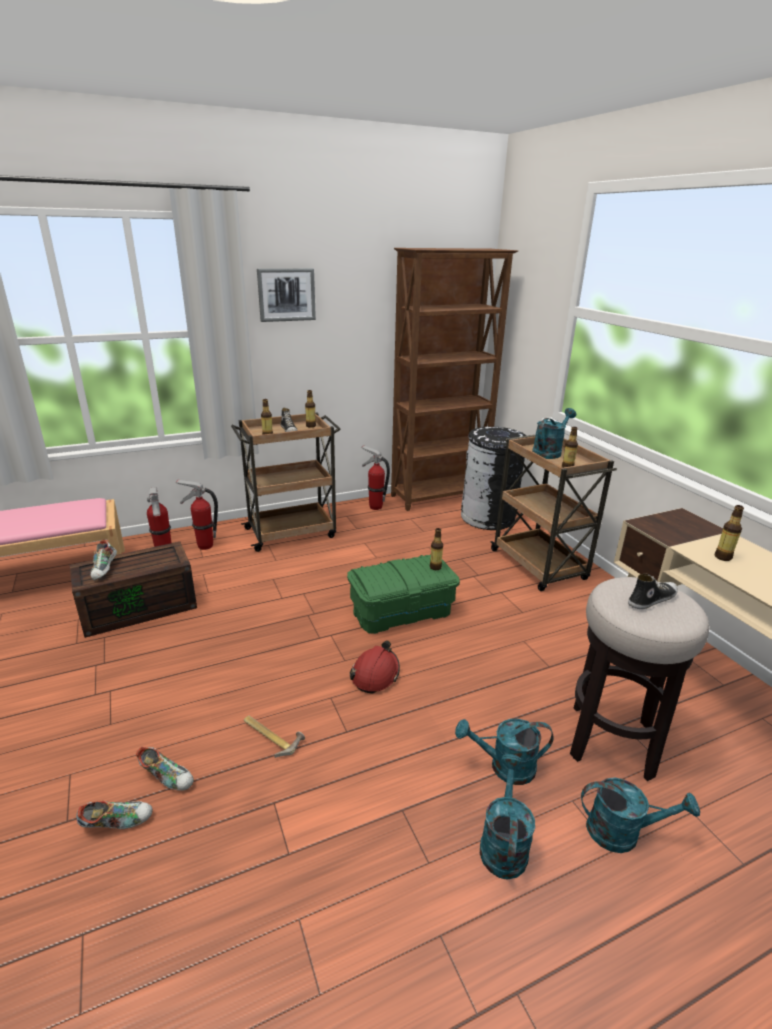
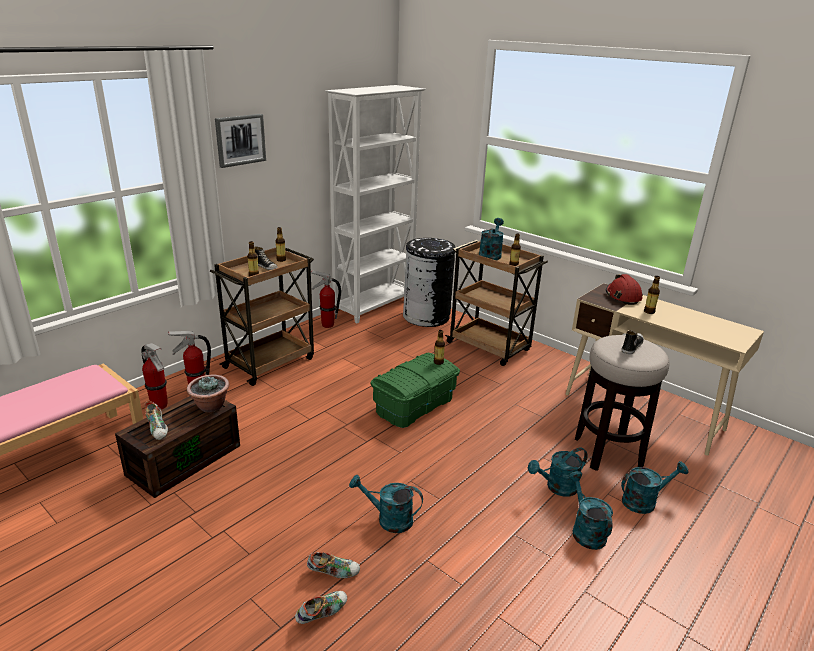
camera: 25 degrees left, 0 degrees up
(168, 560) = (210, 406): none -> potted plant
(272, 735) = (388, 519): hammer -> turquoise watering can
(375, 674) = (430, 455): red hard hat -> red hard hat (623, 296)
(440, 496) = (375, 305): brown bookcase -> white bookcase

